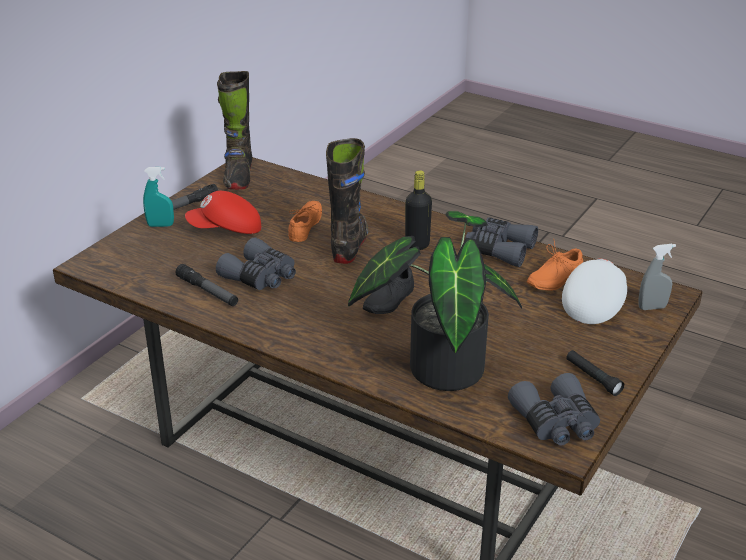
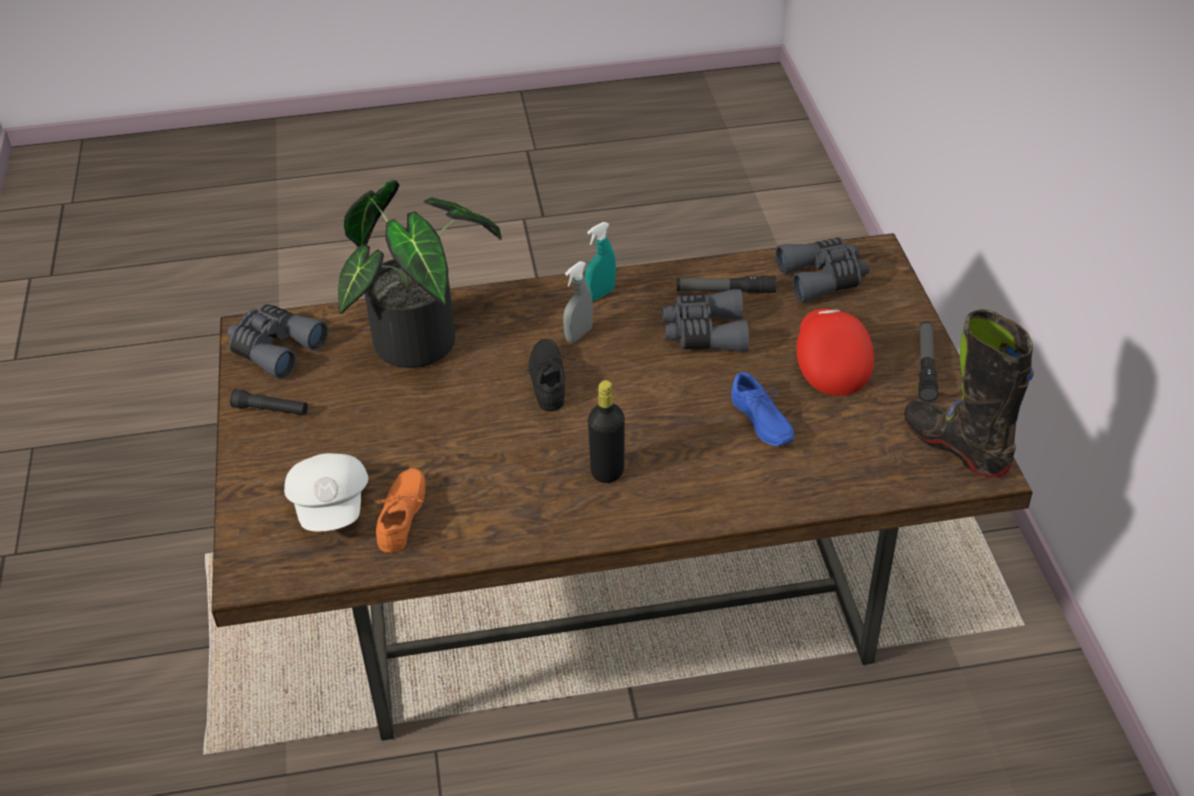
camera: 140 degrees right, 10 degrees up
(160, 225) = (900, 328): turquoise spray bottle -> turquoise spray bottle (600, 294)
(226, 230) = (829, 364): red cap -> red cap turned 45 degrees counterclockwise
(307, 226) = (758, 422): orange shoe -> blue shoe
(350, 245) = (677, 425): black boot -> none
(499, 249) = (507, 525): grey binoculars -> grey binoculars (823, 278)
(652, 307) = (260, 540): grey spray bottle -> grey spray bottle (578, 334)

